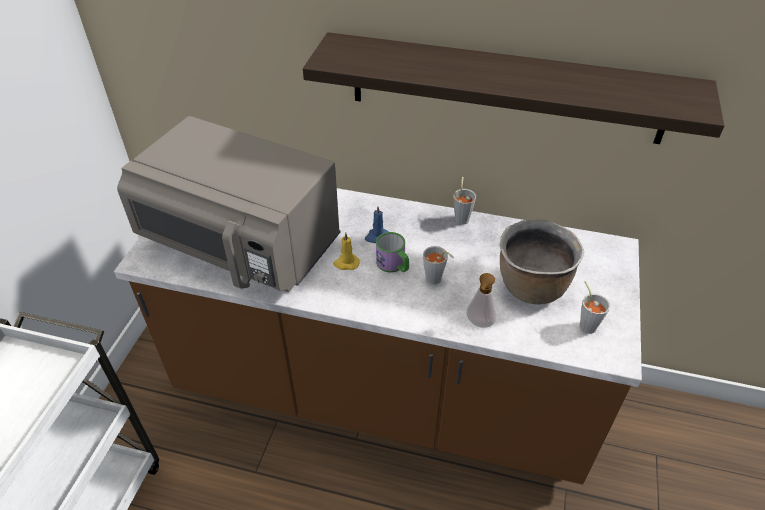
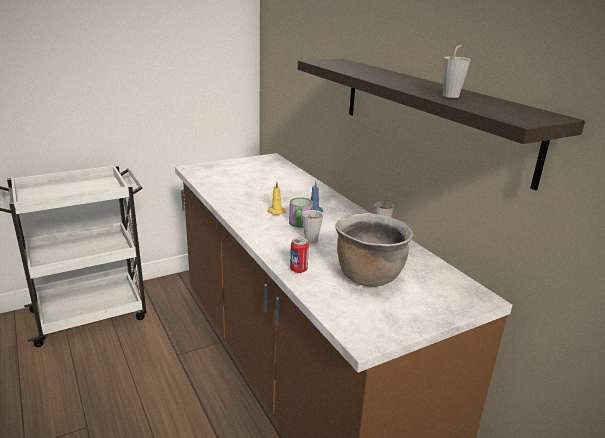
camera: 45 degrees right, 20 degrees down
(241, 245) = (240, 183): grey microwave -> none
(479, 324) = (298, 269): soap dispenser -> can
(586, 324) = (373, 312): grey cup -> grey cup (452, 95)

